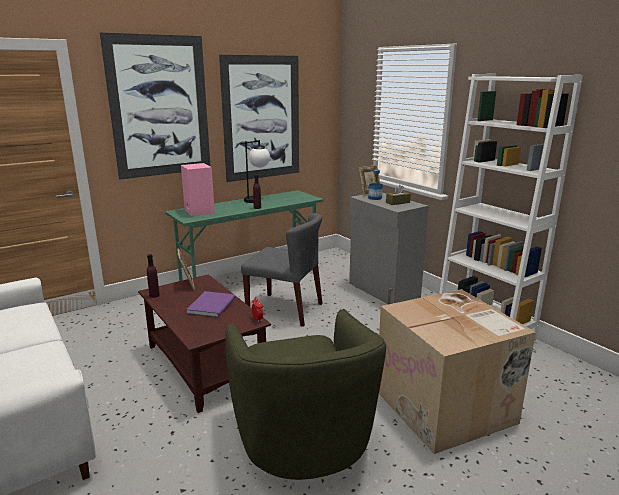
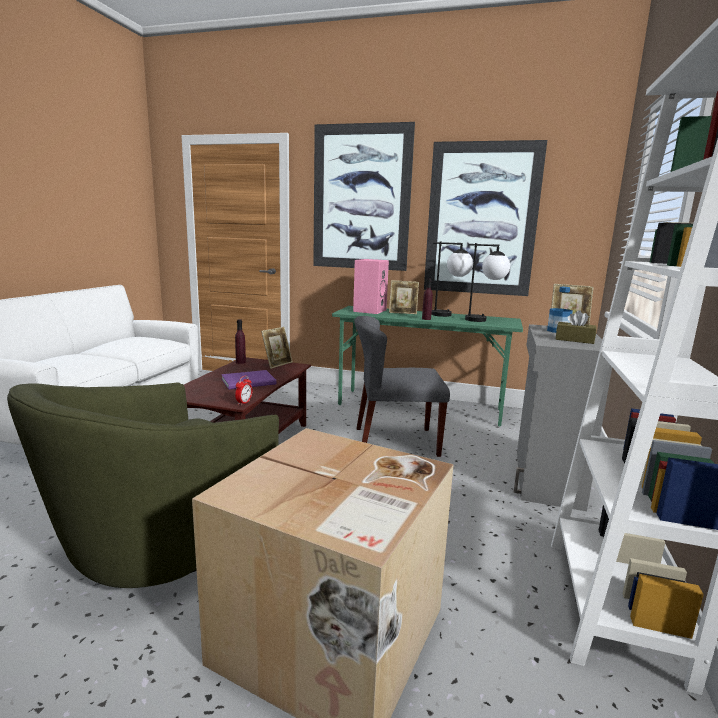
camera: 50 degrees right, 5 degrees down
(225, 206) = (403, 313): none -> picture frame
(285, 309) = (395, 442): grey chair -> grey chair turned 105 degrees clockwise
(287, 198) = (484, 320): none -> table lamp

